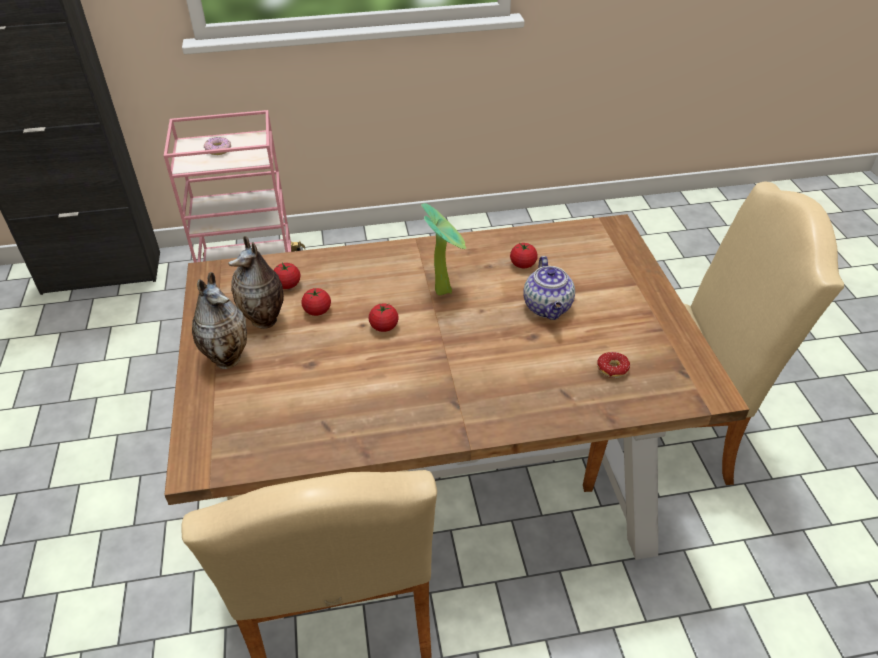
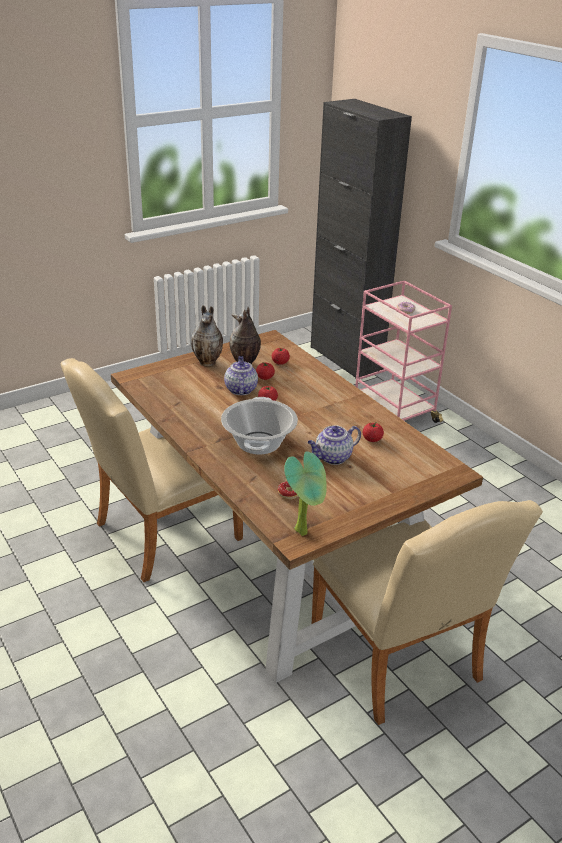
camera: 65 degrees right, 10 degrees down
(332, 344) = (240, 389): none -> teapot
(445, 289) = (319, 415): potted plant -> potted plant (304, 531)
(484, 365) = (258, 443): none -> cooking pot

